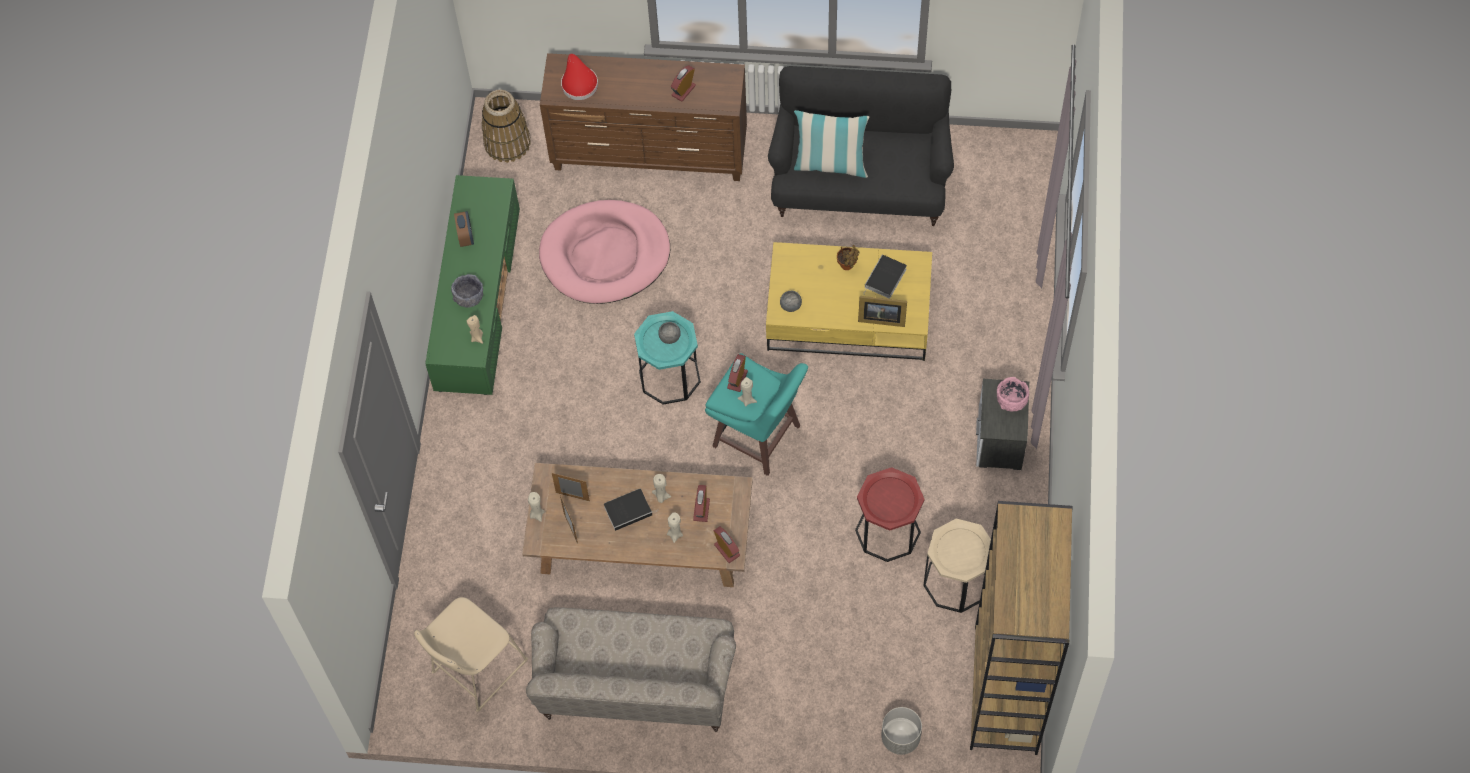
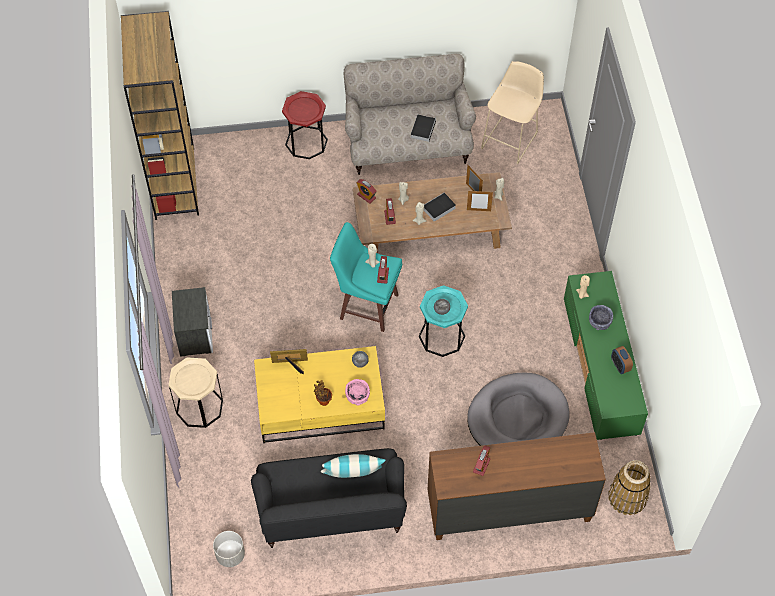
camera: 165 degrees right, 5 degrees down
(578, 82) = (570, 457): red hat -> none
(605, 255) = (517, 418): pink dog bed -> grey dog bed
(885, 279) = (292, 395): book -> book (423, 128)
(887, 531) = (265, 261): red side table -> red side table (306, 142)
(901, 737) = (237, 147): grey planter -> grey planter (230, 555)
(956, 582) = (214, 238): beige side table -> beige side table (199, 407)
(1011, 400) = (185, 316): pink bowl -> pink bowl (357, 396)

